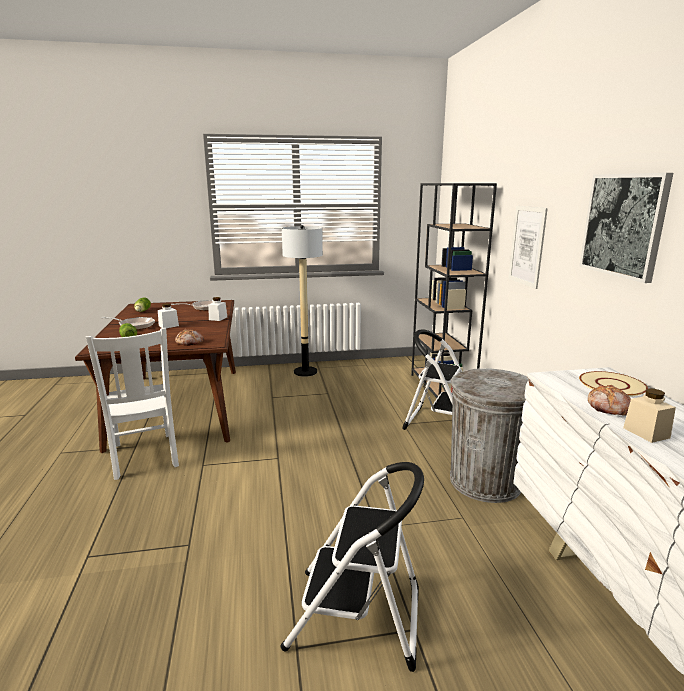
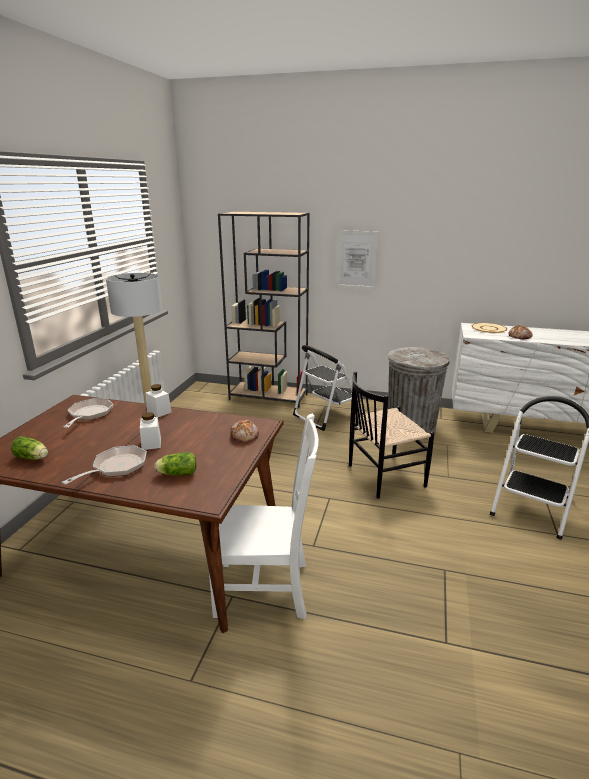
camera: 65 degrees left, 5 degrees up
(339, 480) = (383, 476): none -> black chair
(623, 225) = (459, 239): picture -> none
(646, 433) = (549, 339): beige jar -> none

